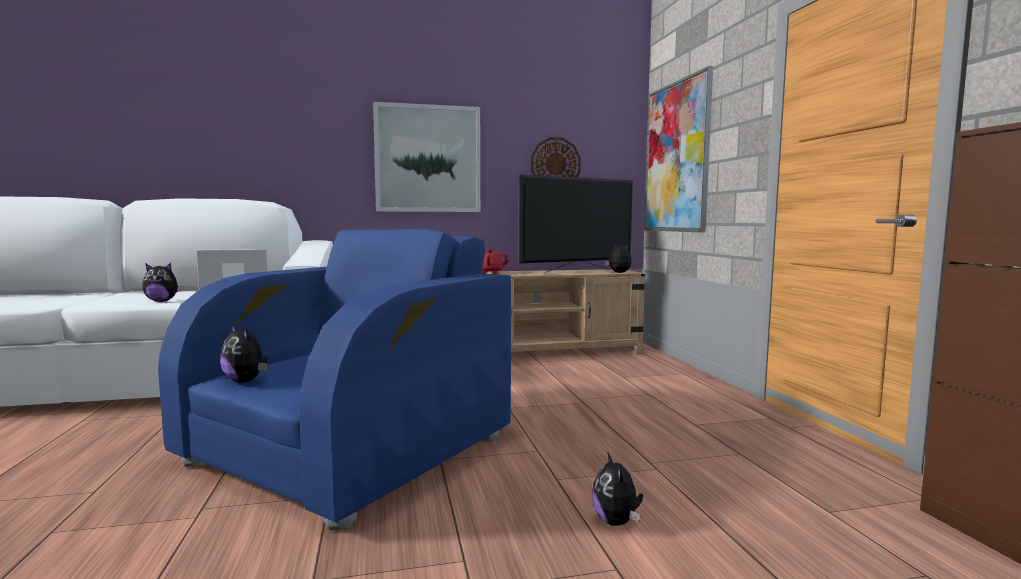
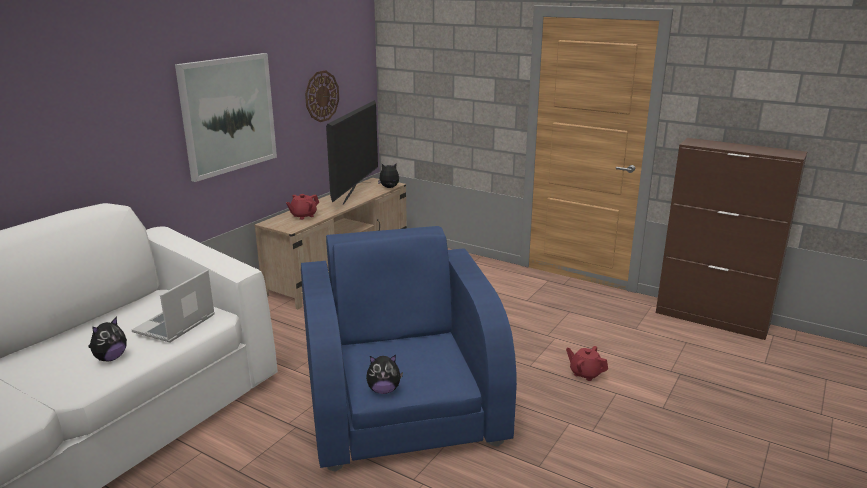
camera: 45 degrees left, 15 degrees up
(616, 522) = (585, 373): plush toy -> red teapot
(676, 157) = (423, 86): picture -> none

